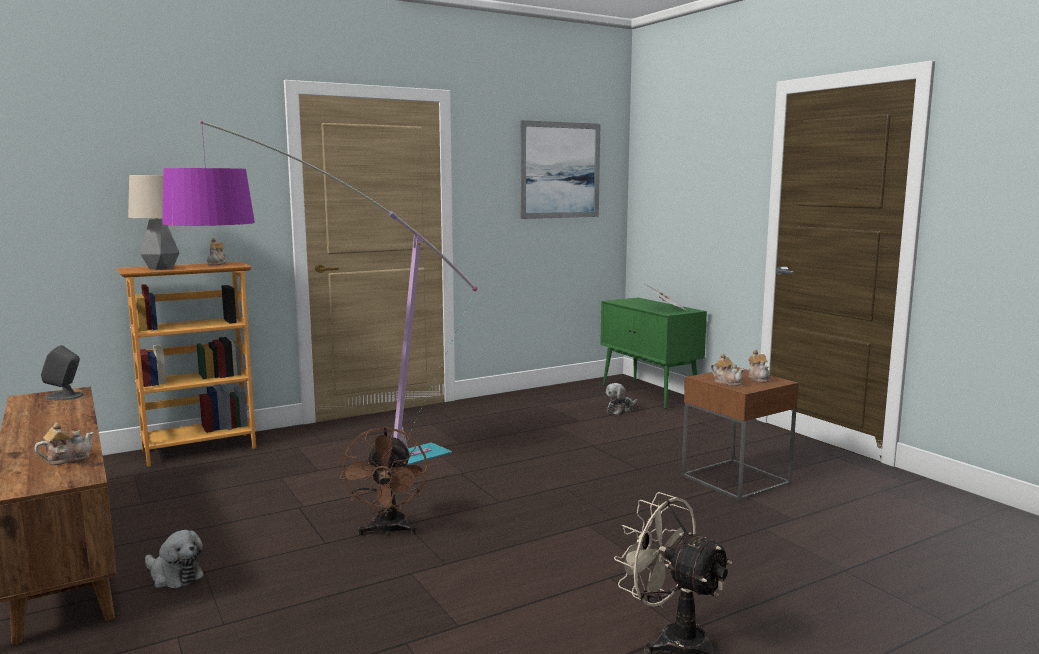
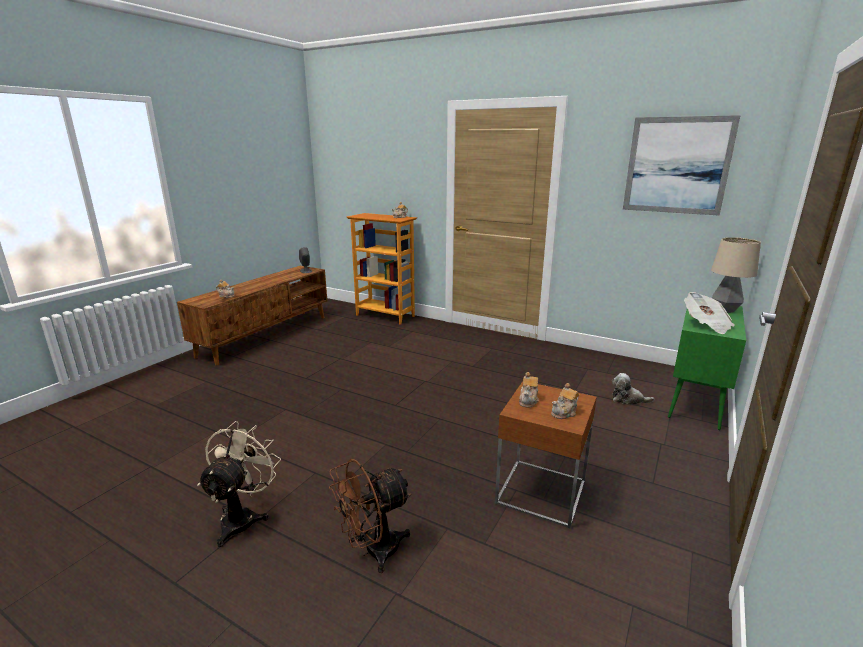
camera: 60 degrees right, 10 degrees up
(161, 268) = (370, 216): table lamp -> table lamp (725, 310)
(174, 576) = (255, 361): plush toy -> none
(322, 481) = (376, 351): floor lamp -> none
(388, 531) = (329, 387): brown fan -> brown fan (373, 551)

